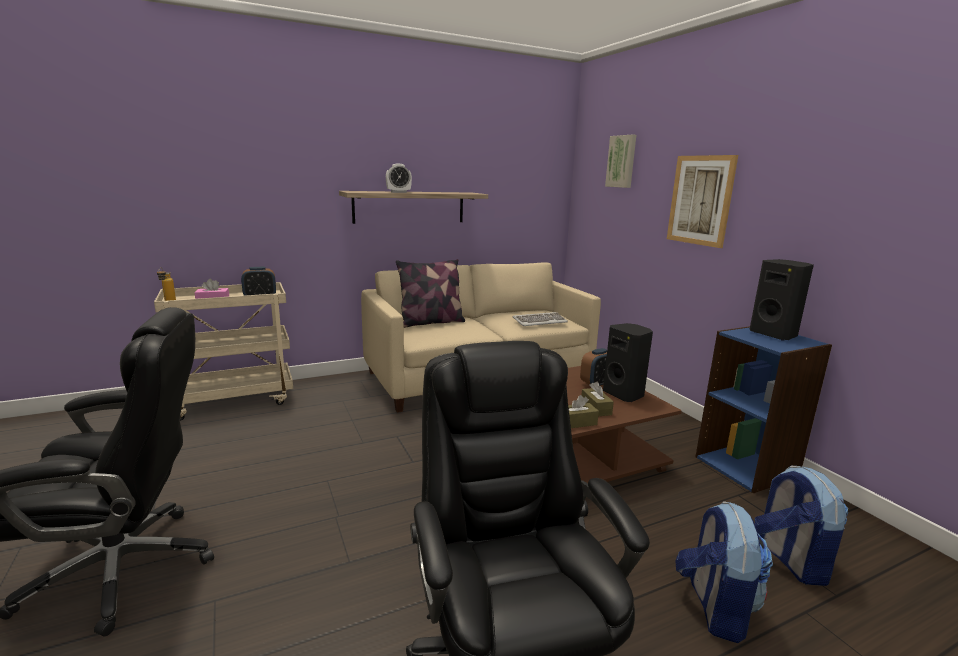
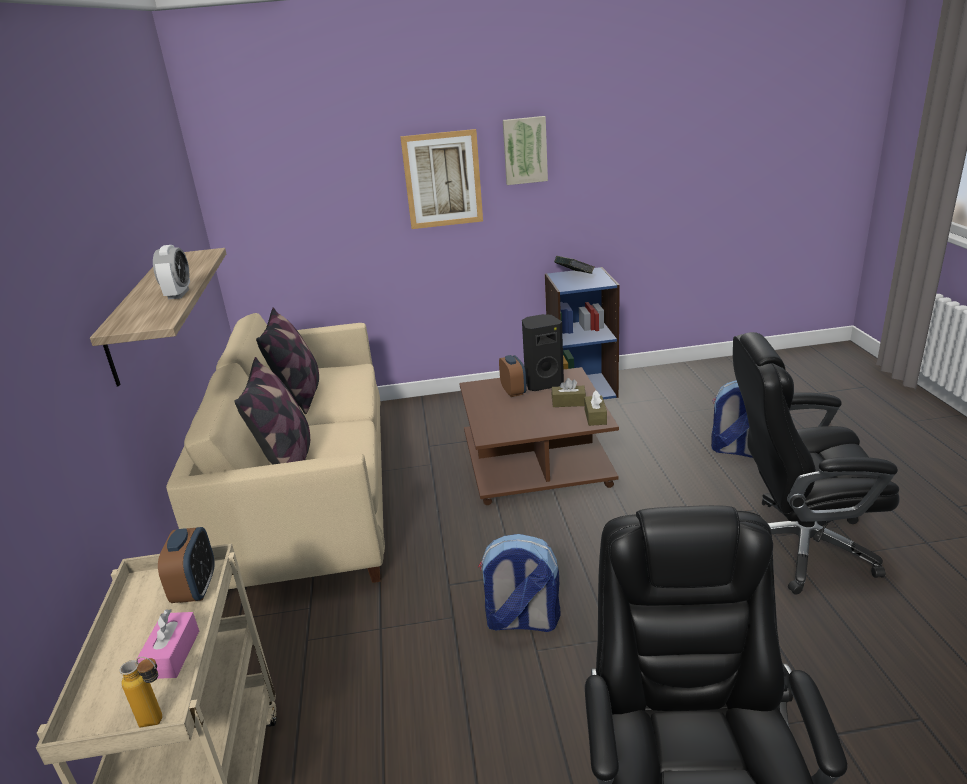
camera: 70 degrees left, 10 degrees up
(514, 314) = (300, 395): none -> pillow
(539, 321) = (345, 382): keyboard -> none
(622, 161) = (303, 152): picture -> picture (525, 150)
(774, 334) = (574, 276): black speaker -> book
(790, 560) = (693, 410): backpack -> backpack (521, 621)

